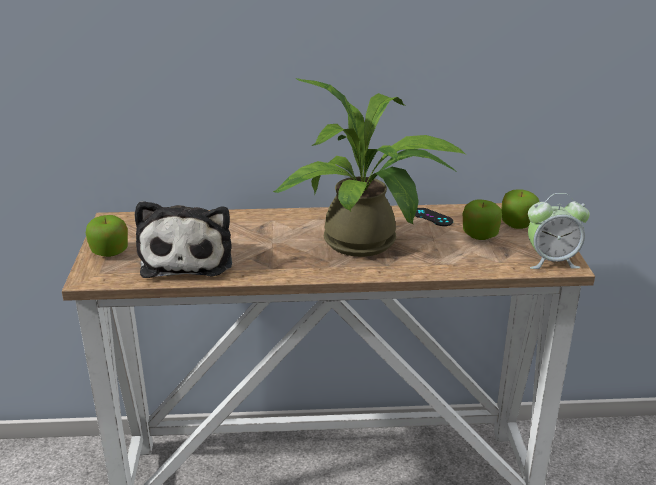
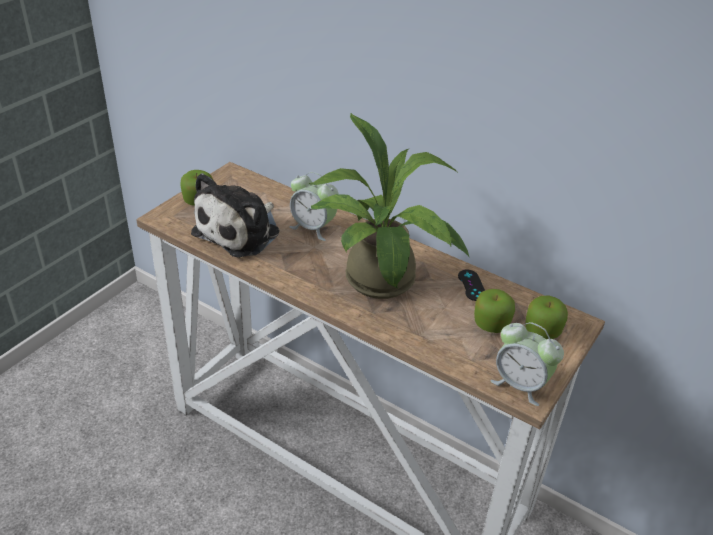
camera: 35 degrees right, 10 degrees up
(251, 230) = (313, 228): none -> alarm clock

